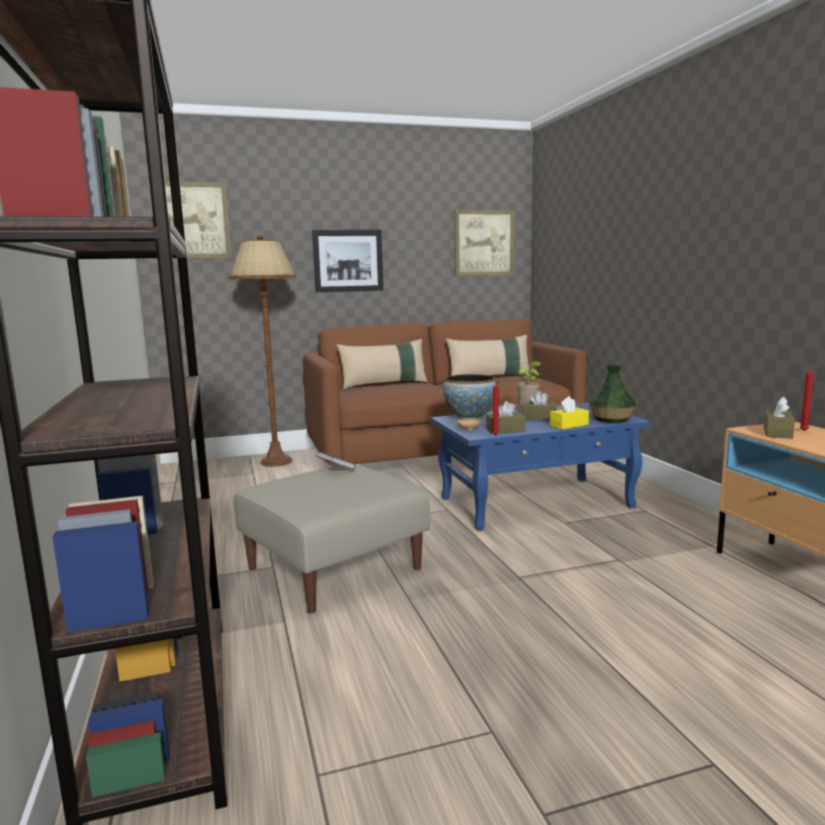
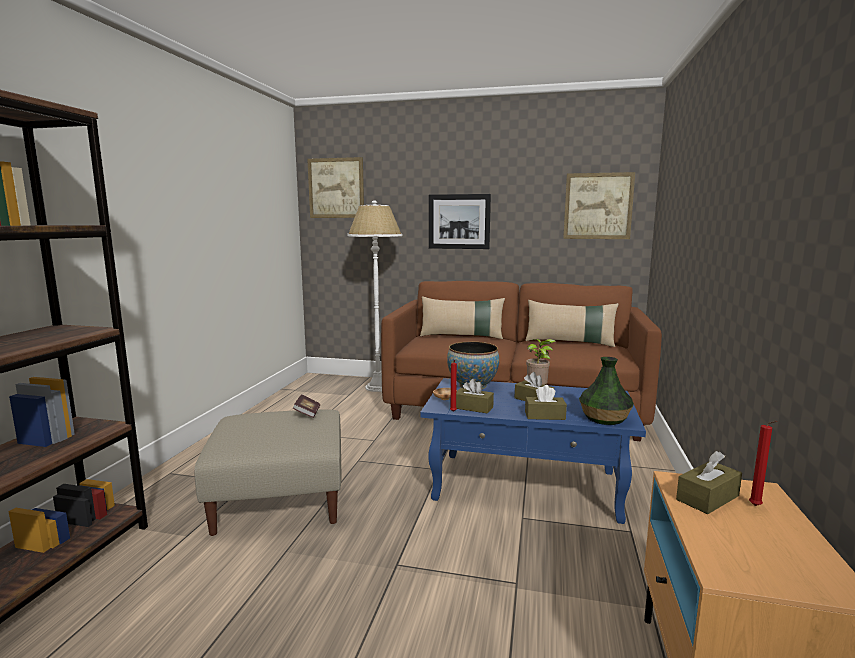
camera: 30 degrees right, 0 degrees up
(276, 462) = (378, 387): brown floor lamp -> white floor lamp
(569, 425) = (544, 415): yellow tissue box -> brown tissue box

